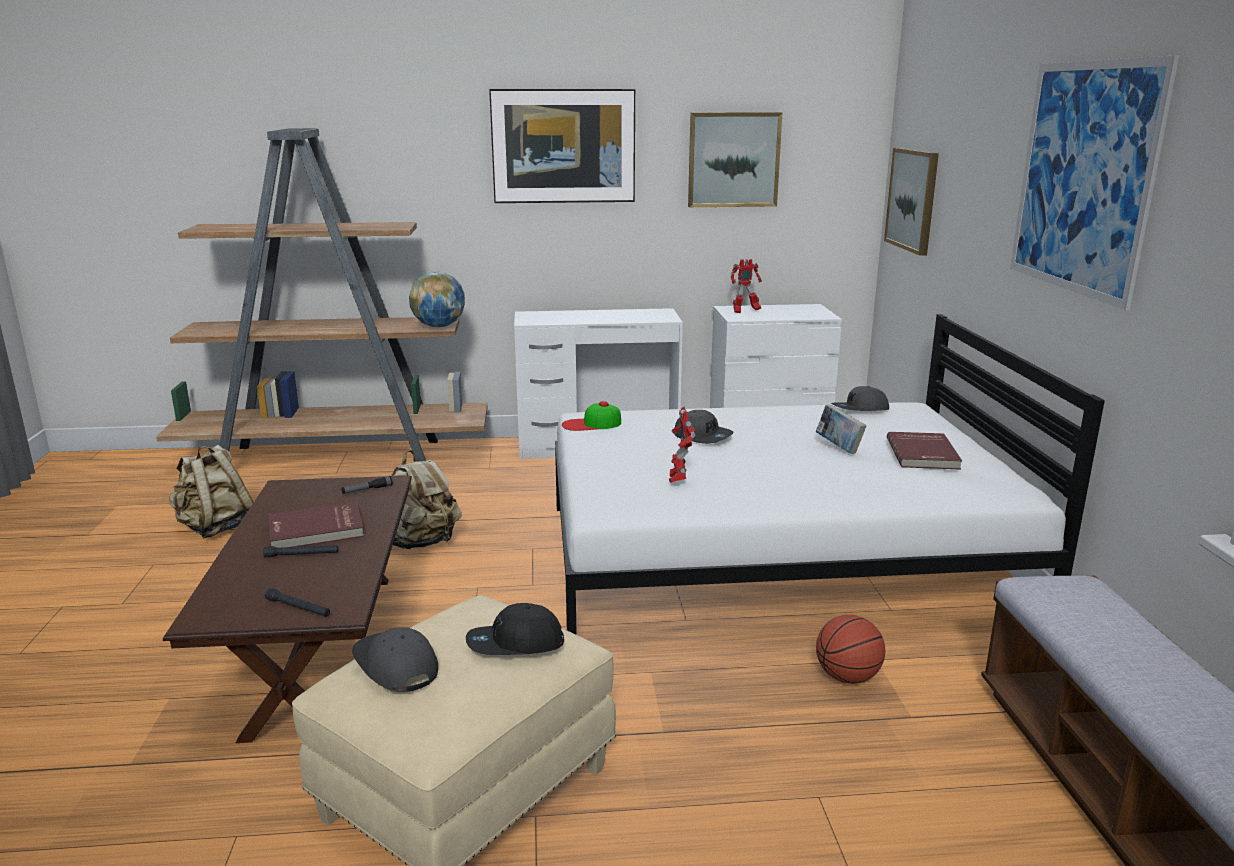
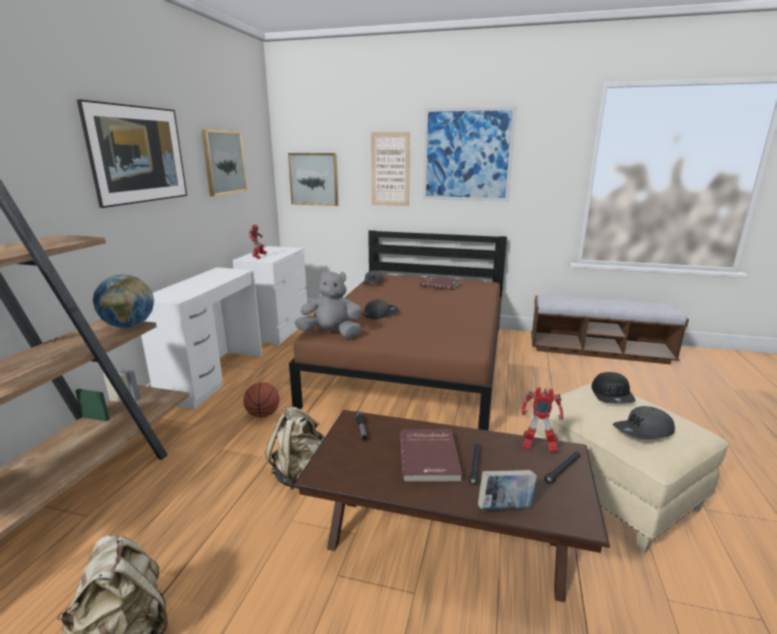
camera: 70 degrees left, 0 degrees up
(591, 424) = (331, 334): cap -> grey plush toy
(678, 480) = (438, 328): toy robot -> toy robot (537, 448)
(775, 561) = (414, 362): white bed -> brown bed
(838, 447) = (421, 294): book -> book (505, 507)
(847, 677) = (519, 371): basketball -> basketball (263, 414)
(986, 195) = (390, 169): none -> picture

